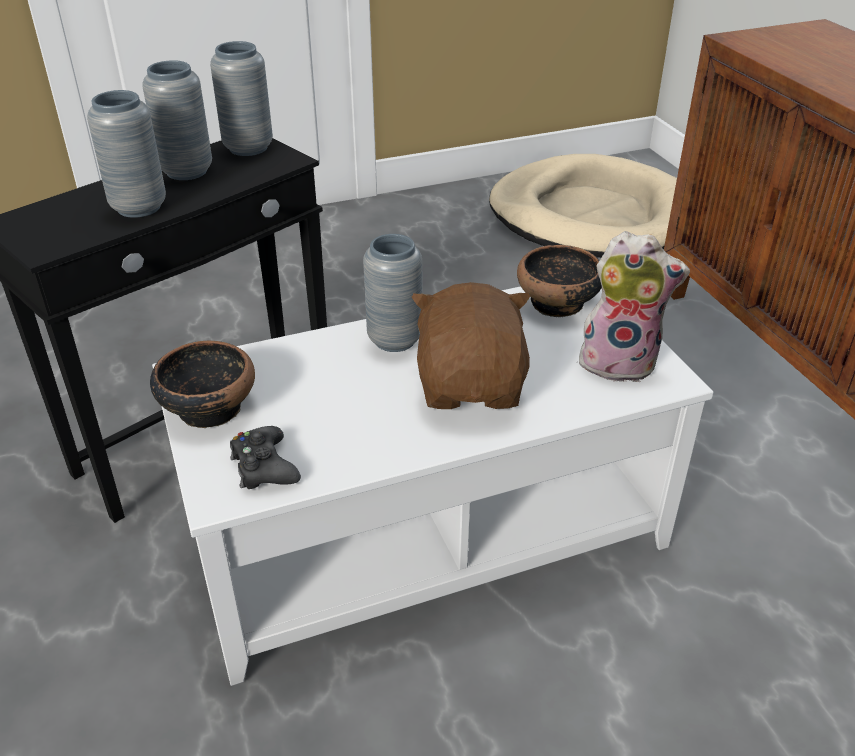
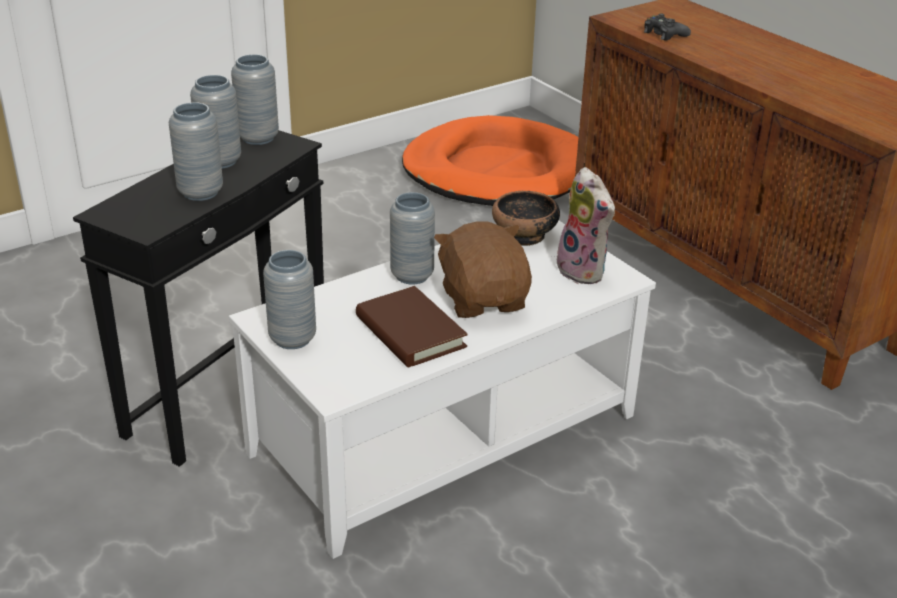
camera: 15 degrees left, 5 degrees down
(208, 408) = (292, 339): bowl -> grey vase
(264, 467) = (357, 371): black game controller -> black game controller (664, 34)
(357, 419) = (410, 332): none -> brown book
(592, 215) = (496, 171): beige dog bed -> orange dog bed
(620, 362) = (584, 271): plush toy -> plush toy turned 60 degrees clockwise

